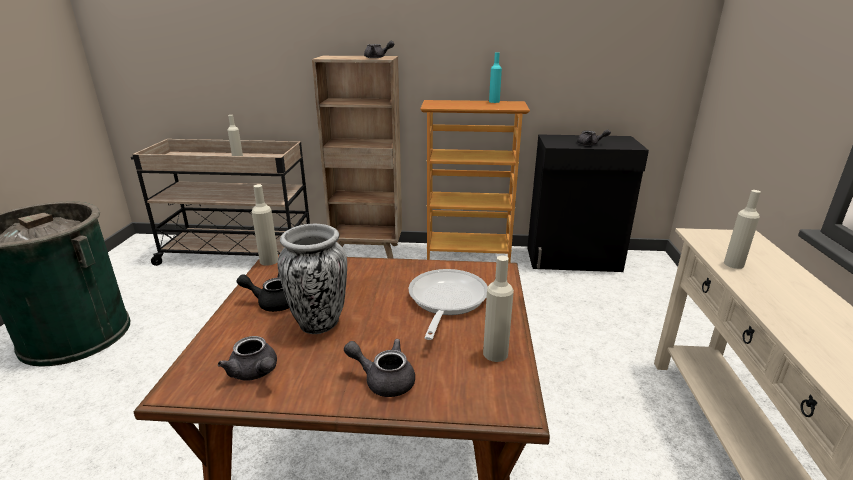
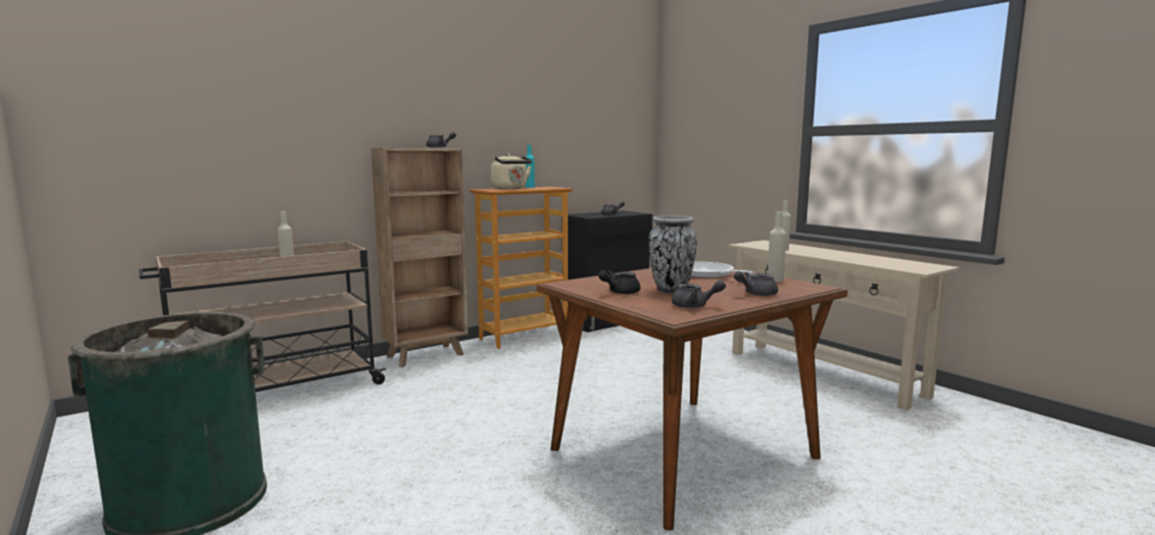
camera: 40 degrees left, 15 degrees down
(269, 261) = (556, 284): beige bottle -> none
(461, 104) = (510, 189): none -> beige kettle

